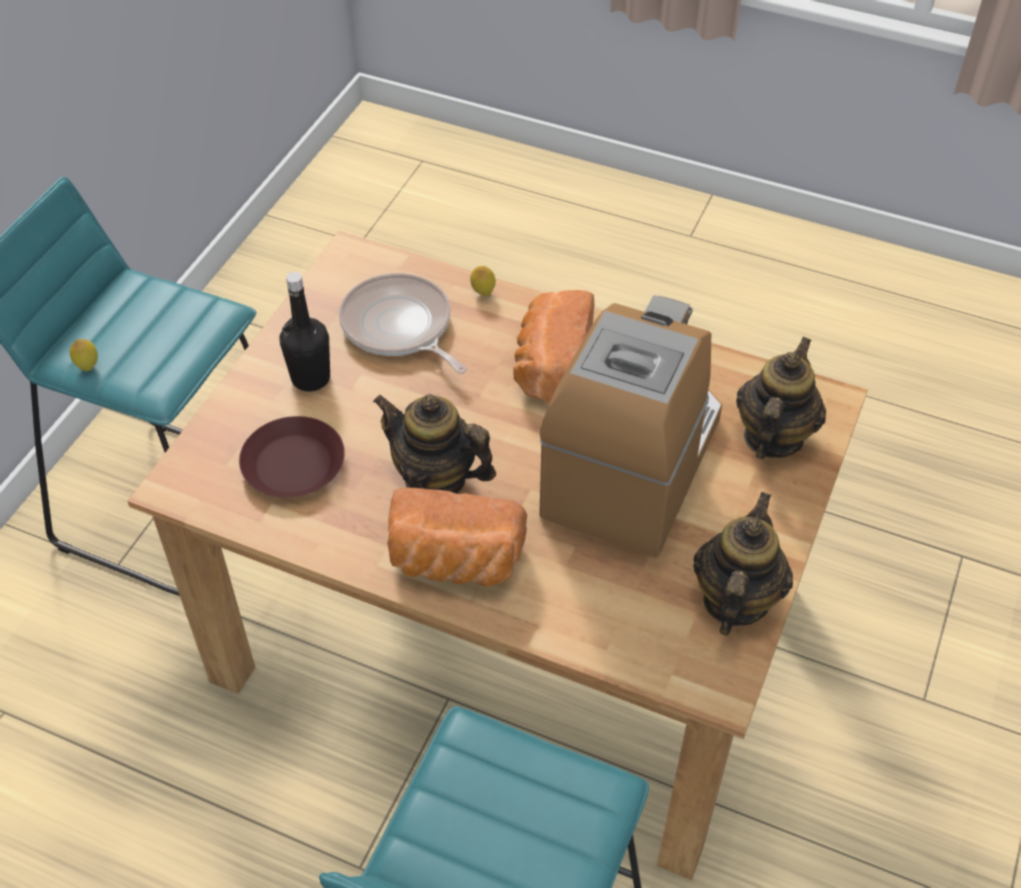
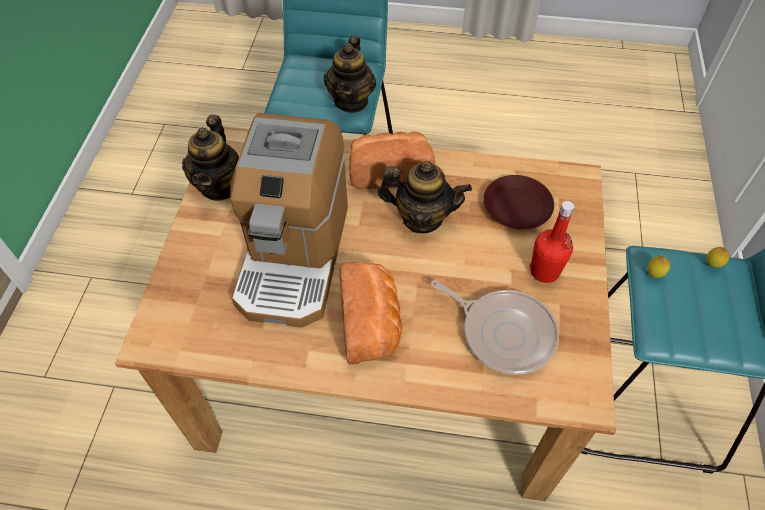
camera: 165 degrees right, 5 degrees up
(311, 378) = (544, 271): black bottle -> red bottle
(483, 293) = (451, 386): lemon -> lemon (653, 274)
(772, 437) = (194, 301): teapot -> teapot (351, 101)

